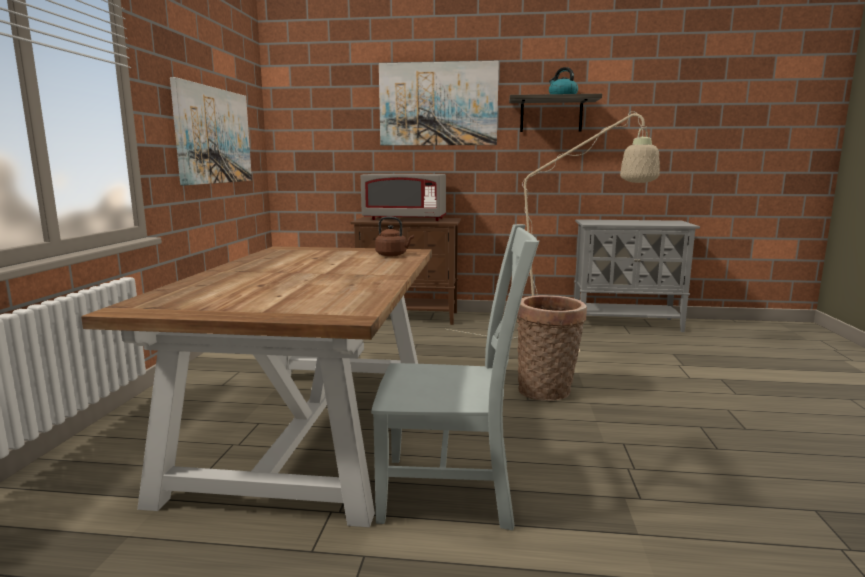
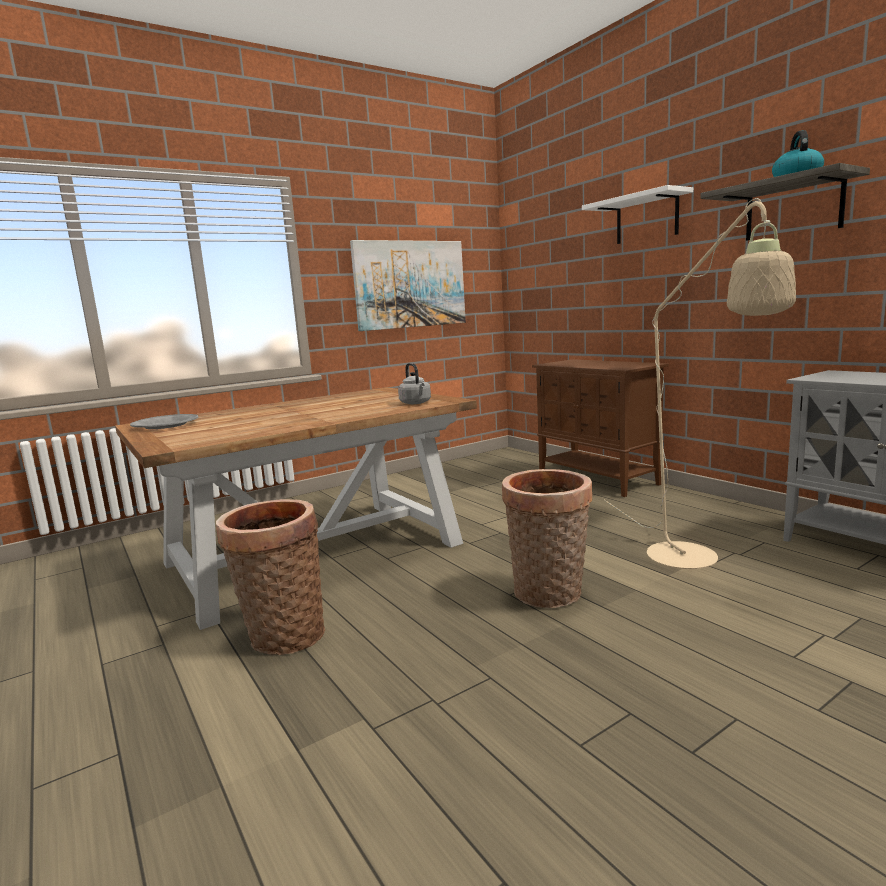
camera: 50 degrees right, 0 degrees up
(193, 303) = (166, 425): none -> grey plate
(393, 255) = (416, 403): brown kettle -> grey kettle
(405, 219) = (595, 363): grey microwave -> none
(438, 104) = (646, 218): picture -> white shelf
(454, 491) = (282, 636): grey chair -> basket

